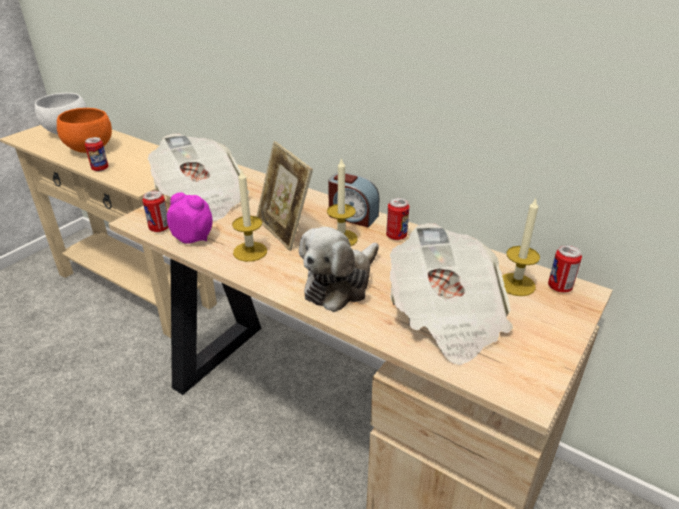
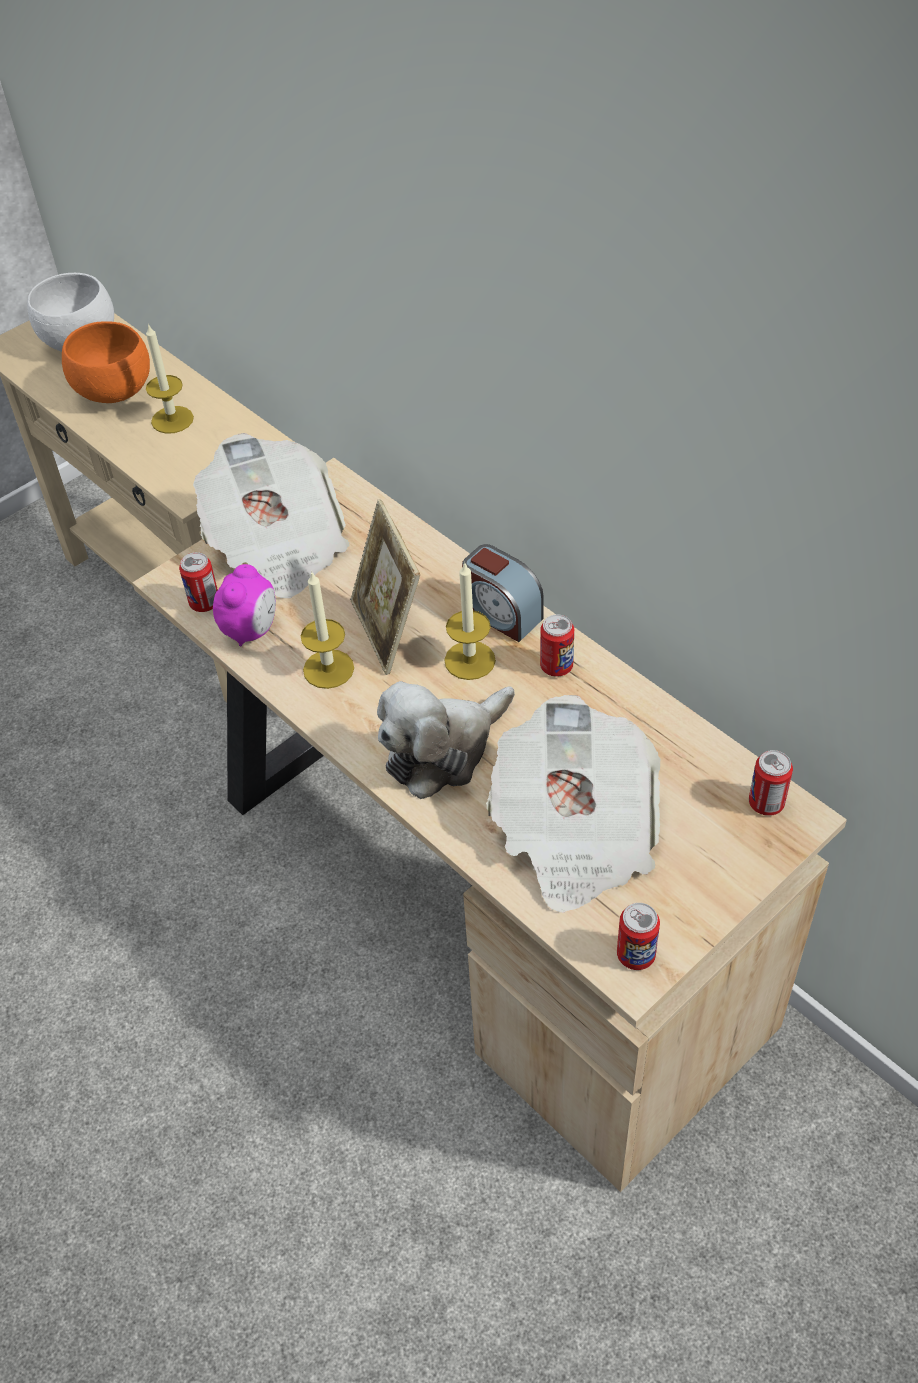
camera: 15 degrees right, 15 degrees up
(100, 169) = (128, 445): can -> can (636, 955)
(193, 238) = (251, 630): alarm clock -> alarm clock turned 75 degrees clockwise
(516, 284) = (702, 788): candle -> candle (172, 420)

